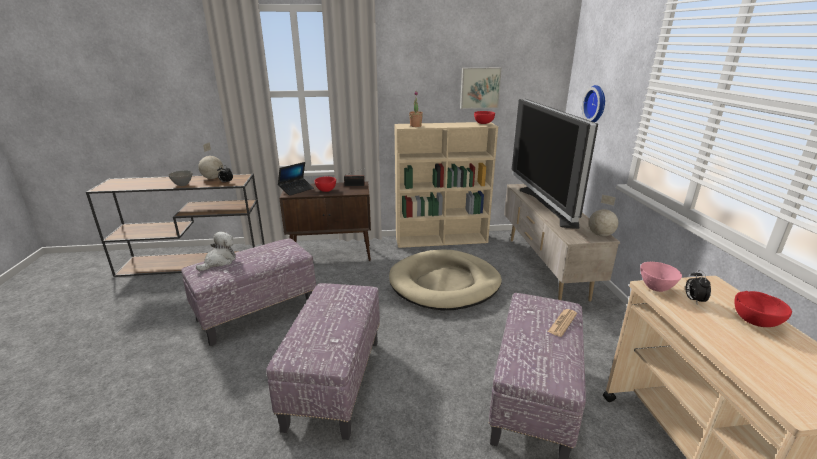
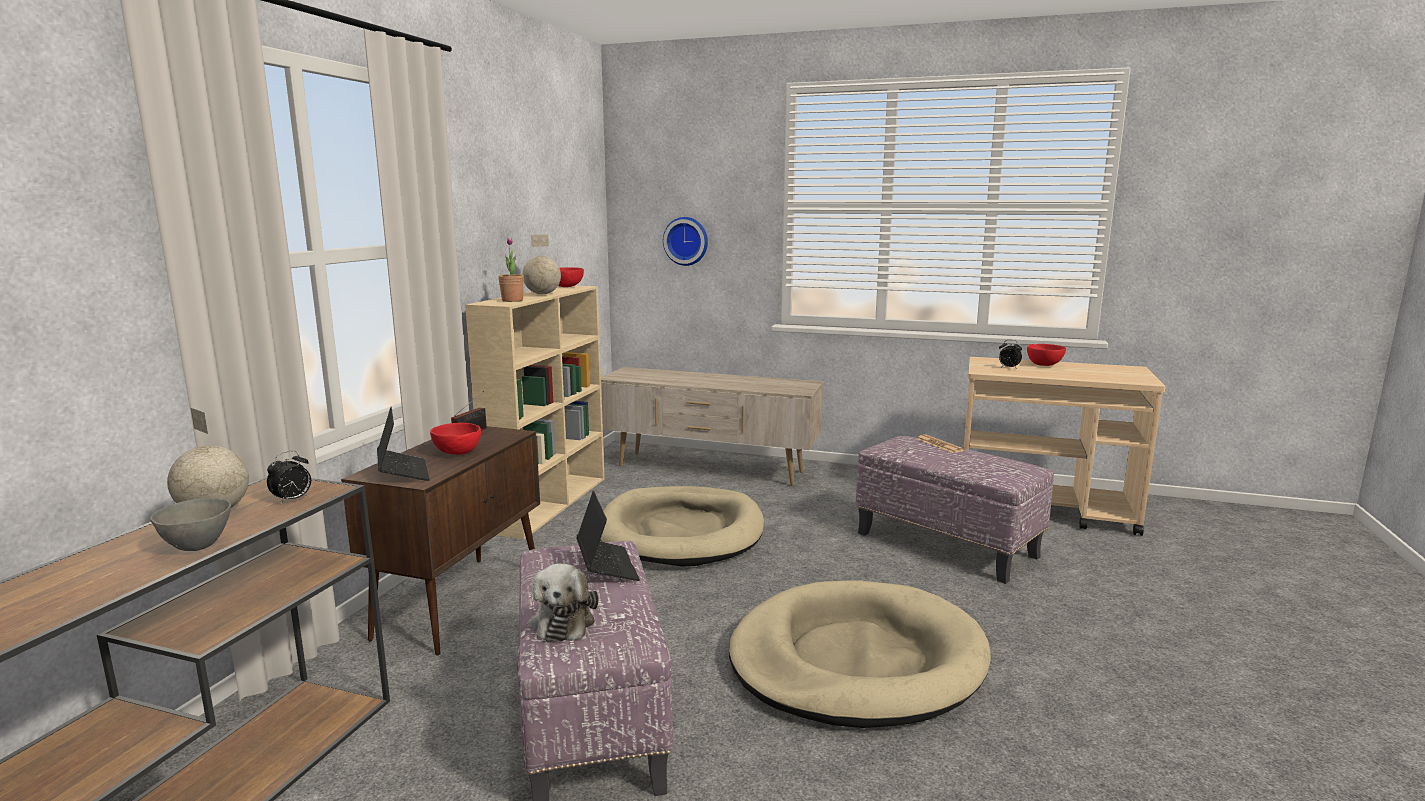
camera: 65 degrees left, 10 degrees down
(219, 261) = (563, 621): plush toy -> plush toy turned 150 degrees counterclockwise
(271, 256) = (607, 567): none -> laptop
(334, 381) = (856, 661): ottoman -> beige dog bed
(479, 88) = (541, 232): picture -> none
(547, 206) = (700, 381): television -> none
(601, 235) = (803, 382): globe -> globe (543, 294)
(656, 288) = (985, 371): pink bowl -> none

